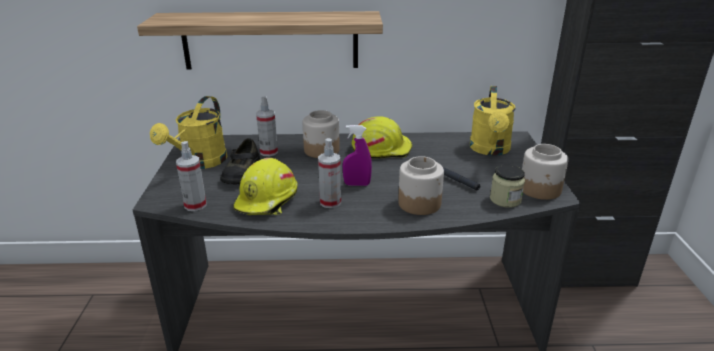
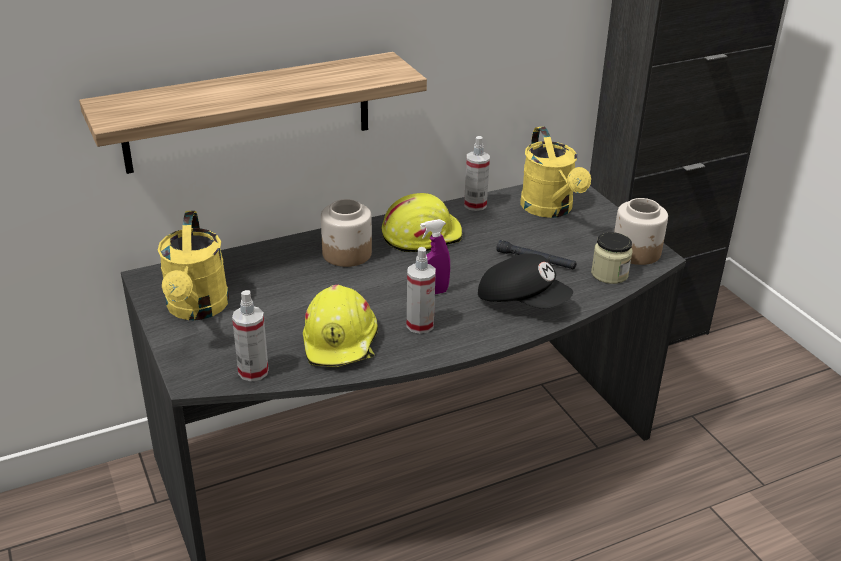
camera: 25 degrees left, 5 degrees up
(241, 173) = (270, 311): black shoe -> none
(269, 152) = (278, 272): spray bottle -> spray bottle (475, 205)
(419, 203) = (522, 301): jar -> black cap

